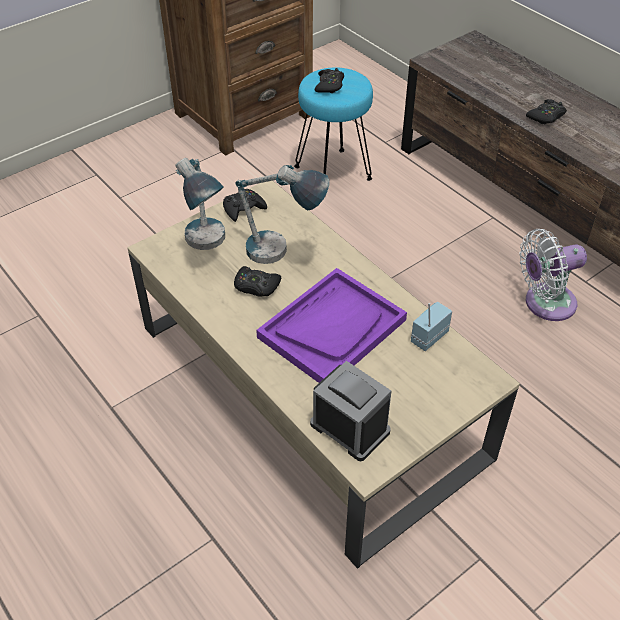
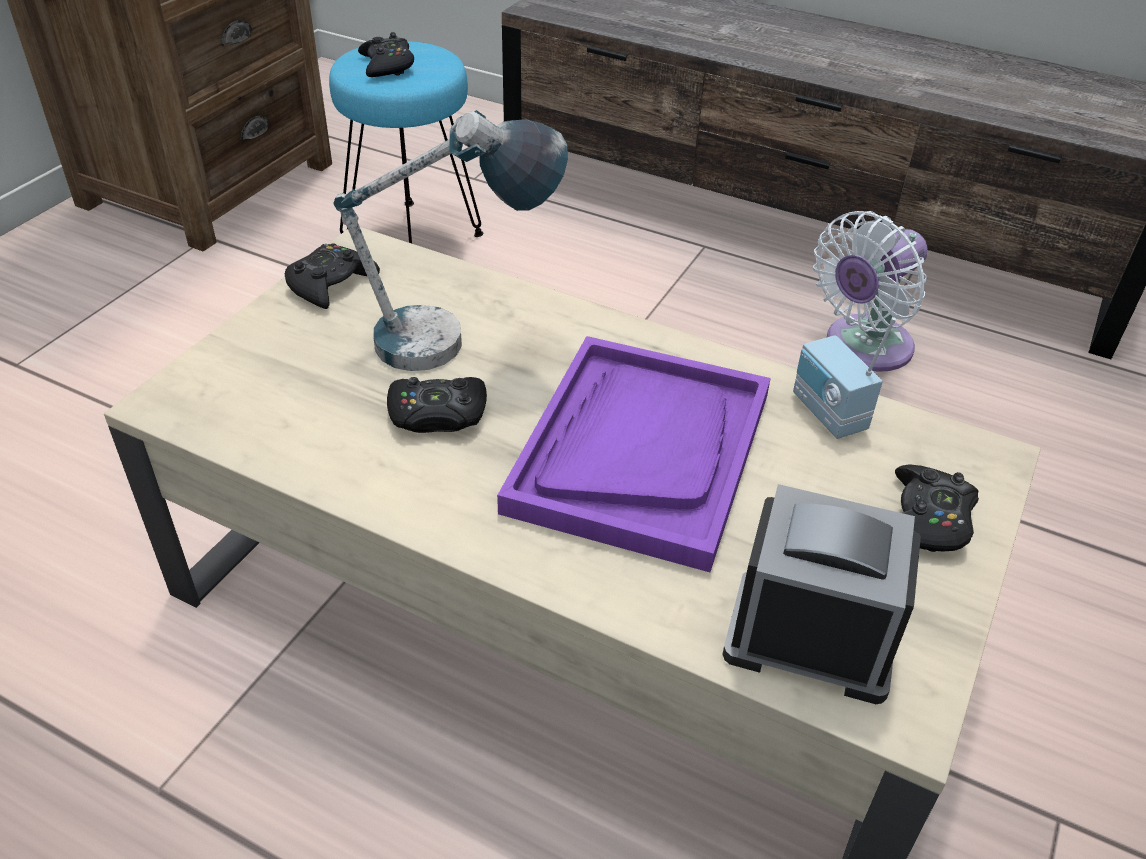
camera: 25 degrees left, 5 degrees down
(207, 248) = (292, 370): table lamp -> none
(428, 336) = (826, 414): radio -> radio turned 45 degrees counterclockwise
(546, 116) = (768, 49): black game controller -> black game controller (926, 519)

